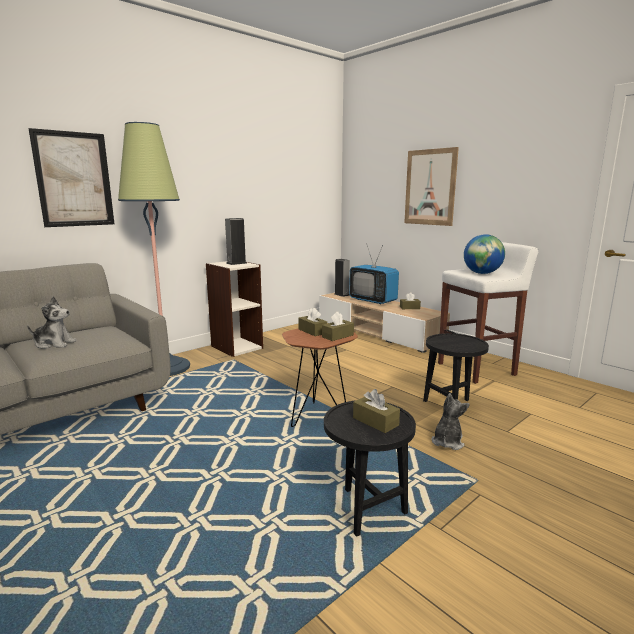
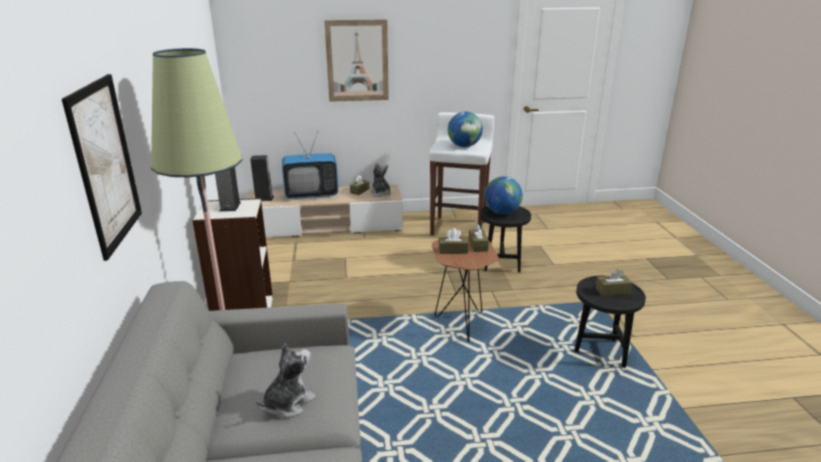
camera: 55 degrees left, 10 degrees up
(447, 442) = (548, 289): plush toy -> plush toy (380, 193)
(455, 341) = (501, 212): none -> globe

